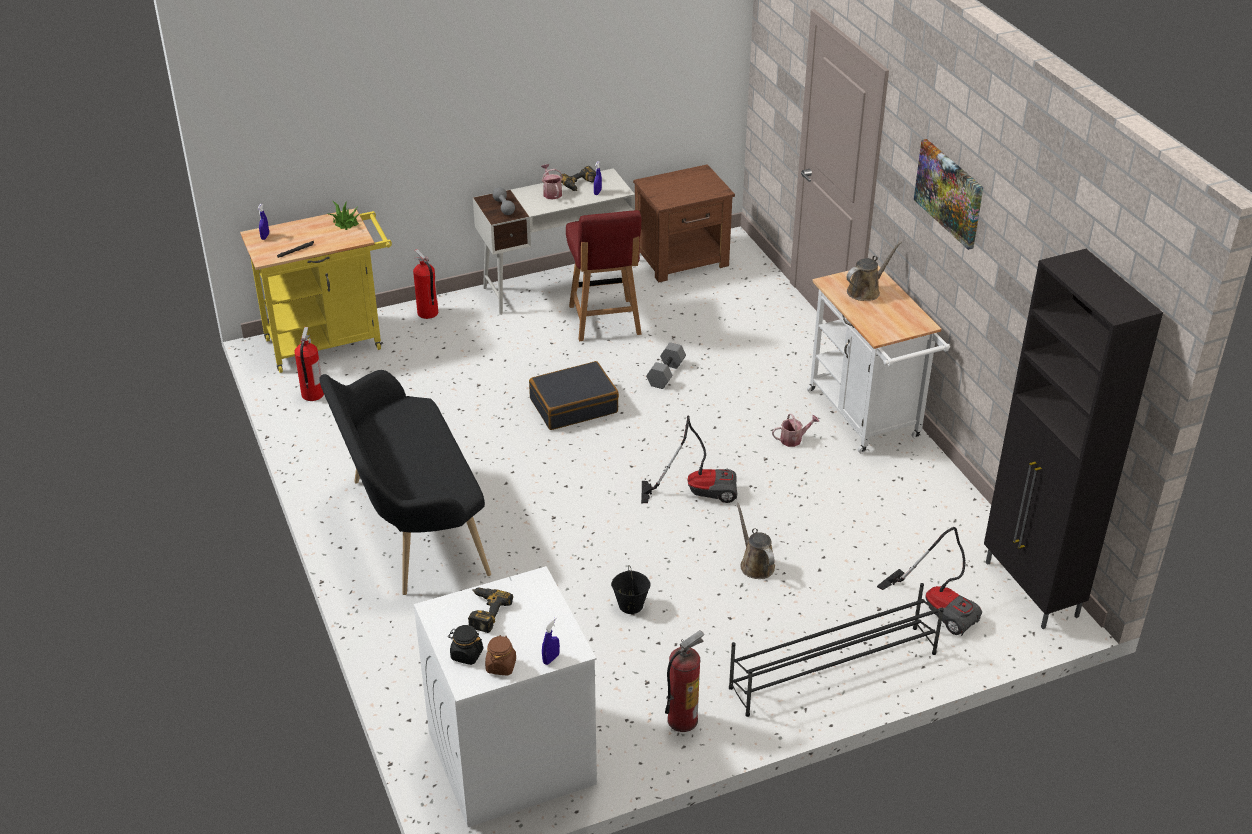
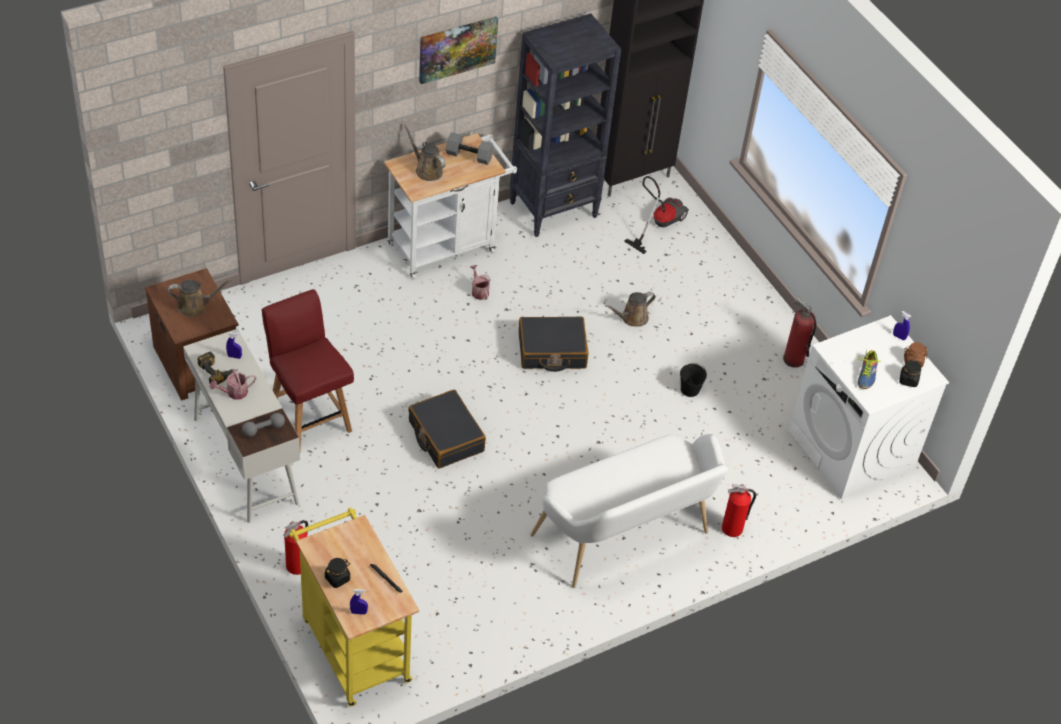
camera: 100 degrees left, 10 degrees up
(306, 227) = (337, 578): none -> black jar
(312, 395) = (445, 645): fire extinguisher -> fire extinguisher (732, 529)
(345, 222) = (327, 544): potted plant -> none
(410, 527) = (626, 538): black bench -> white bench
(484, 612) = (867, 374): power drill -> shoe
(605, 321) = (309, 419): red chair -> red chair turned 105 degrees counterclockwise
(666, 374) = (394, 372): grey dumbbell -> grey dumbbell (469, 155)
(682, 188) = (195, 306): none -> brown watering can
(698, 490) = (551, 351): vacuum cleaner -> black suitcase
(832, 670) = (730, 281): black shoe rack -> none
(948, 510) = (554, 209): none -> black bookcase

